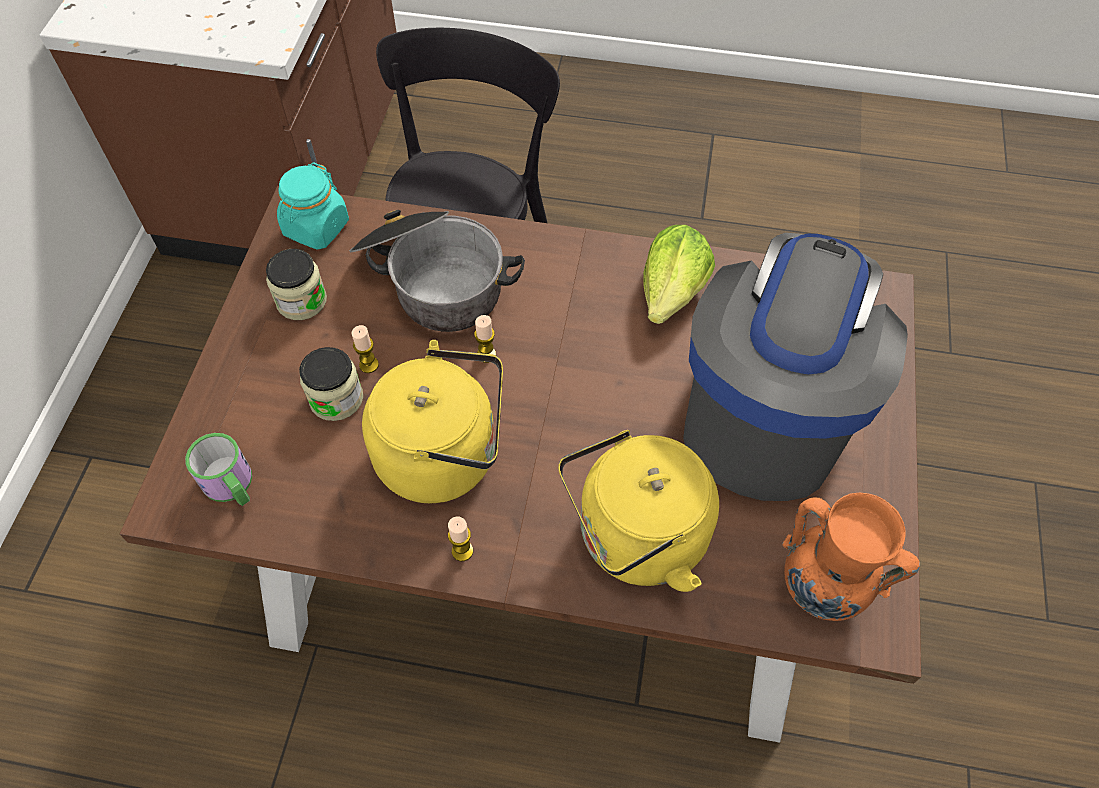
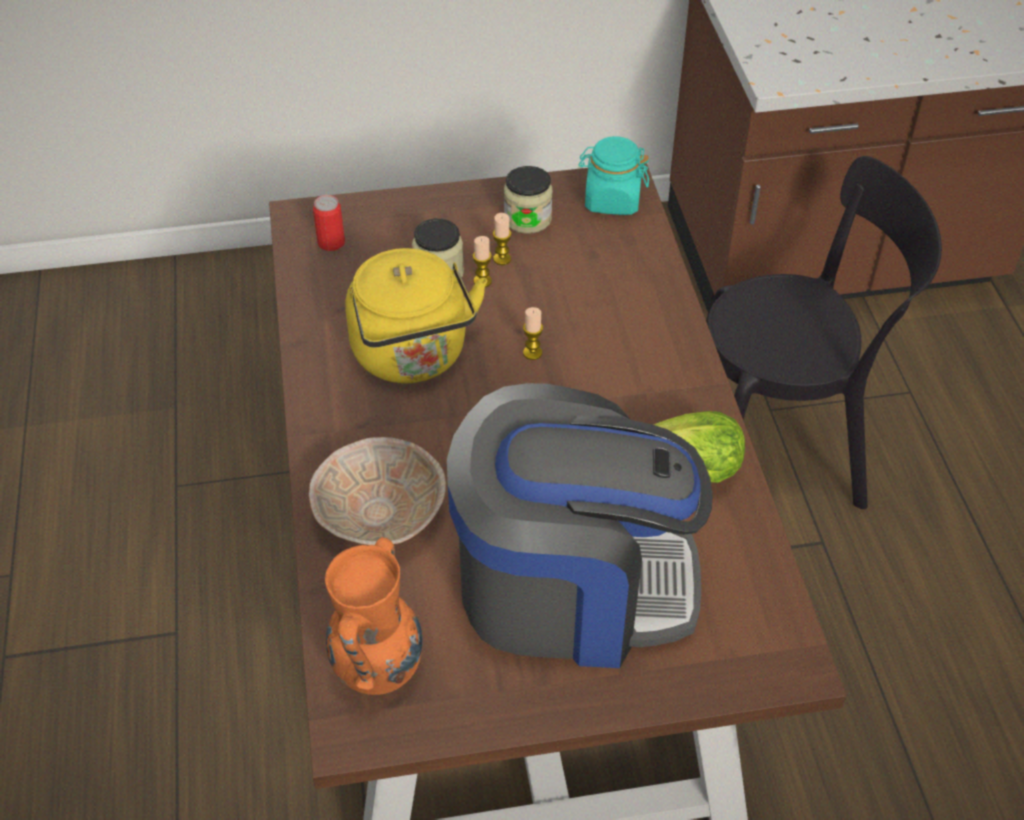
camera: 70 degrees right, 10 degrees down
(232, 486) = (331, 243): mug -> can
(434, 281) = (596, 293): cooking pot -> none
(462, 551) = (324, 396): candle -> candle (502, 259)
(635, 539) = (380, 511): yellow kettle -> beige bowl

